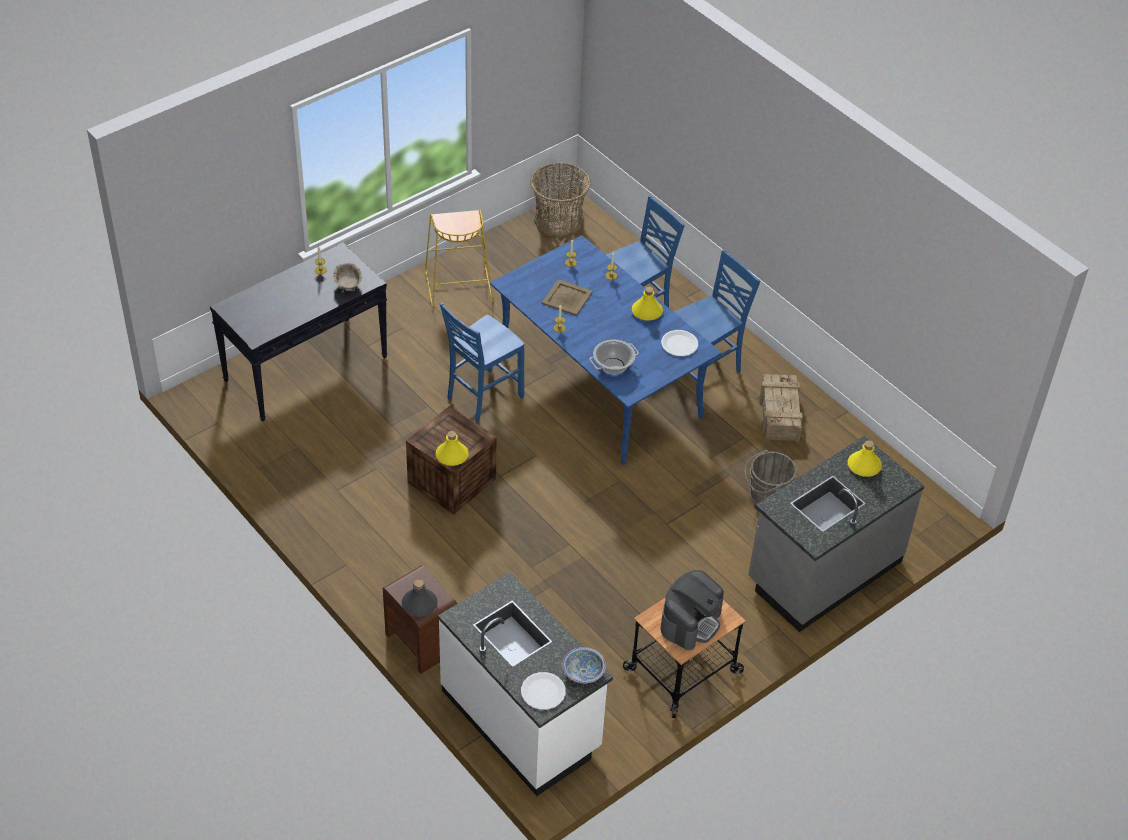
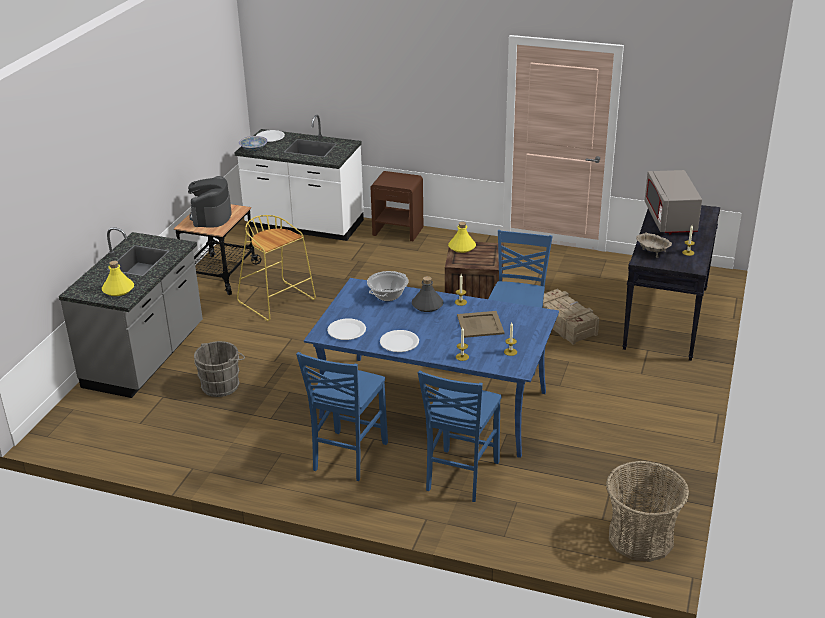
camera: 150 degrees right, 15 degrees down
(277, 313) = (670, 219): none -> grey microwave
(420, 604) = (391, 176): grey bottle -> grey bottle (427, 305)
(458, 286) = (645, 425): yellow stool -> yellow stool (278, 301)
(647, 311) = (399, 342): yellow bottle -> white plate
(779, 415) = (249, 449): crate -> crate (564, 324)

